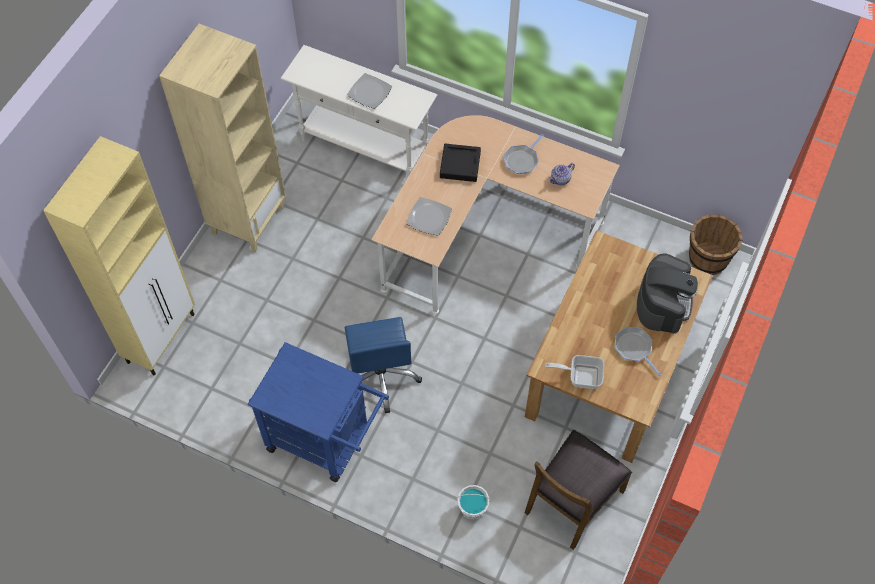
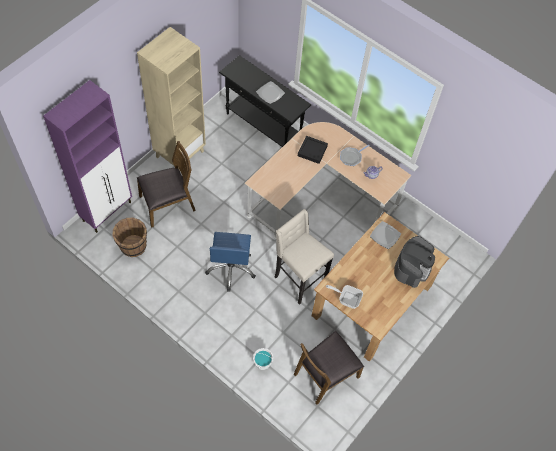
camera: 10 degrees right, 0 degrees up
(162, 337) = (107, 211): beige cabinet -> purple cabinet
(253, 302) = (168, 204): none -> brown chair
(326, 441) = (186, 298): blue cart -> none
(365, 147) = (263, 127): white console table -> black console table
(429, 217) = (283, 178): plate -> plate (385, 236)
(488, 366) = (298, 279): none -> beige stool
(634, 348) = (385, 290): frying pan -> none
(707, 259) = (455, 248): brown bucket -> brown bucket (133, 246)

